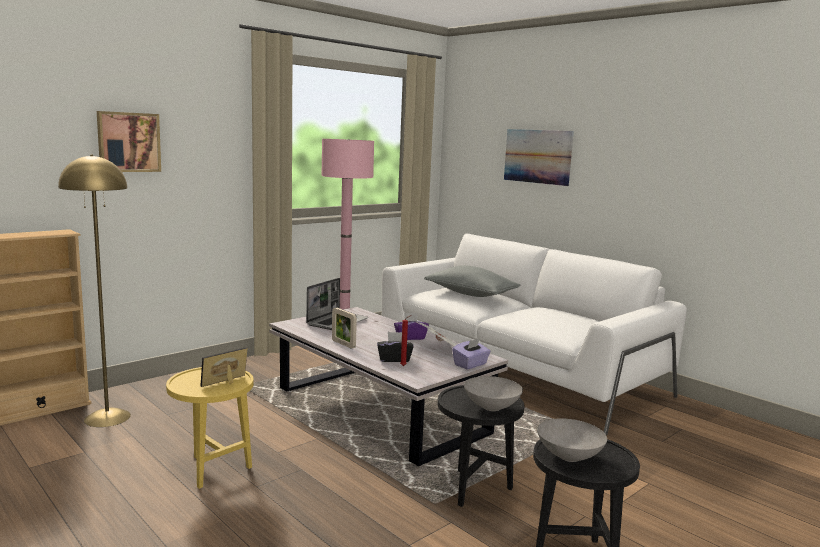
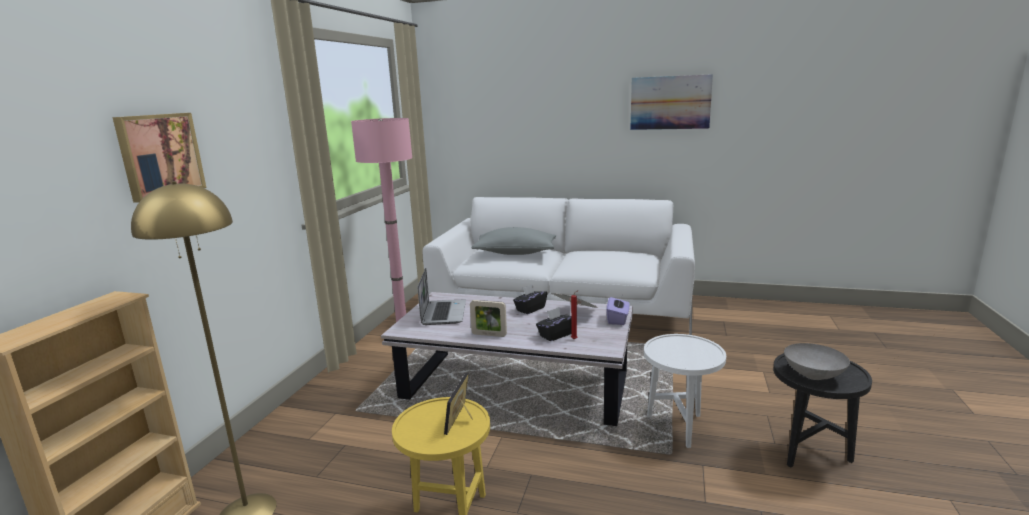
camera: 30 degrees left, 5 degrees up
(410, 337) = (530, 309): purple tissue box -> black tissue box
(474, 490) = (679, 429): black side table -> white side table
(492, 407) = (702, 353): grey bowl -> none
(537, 156) = (533, 116): picture -> picture (670, 102)

